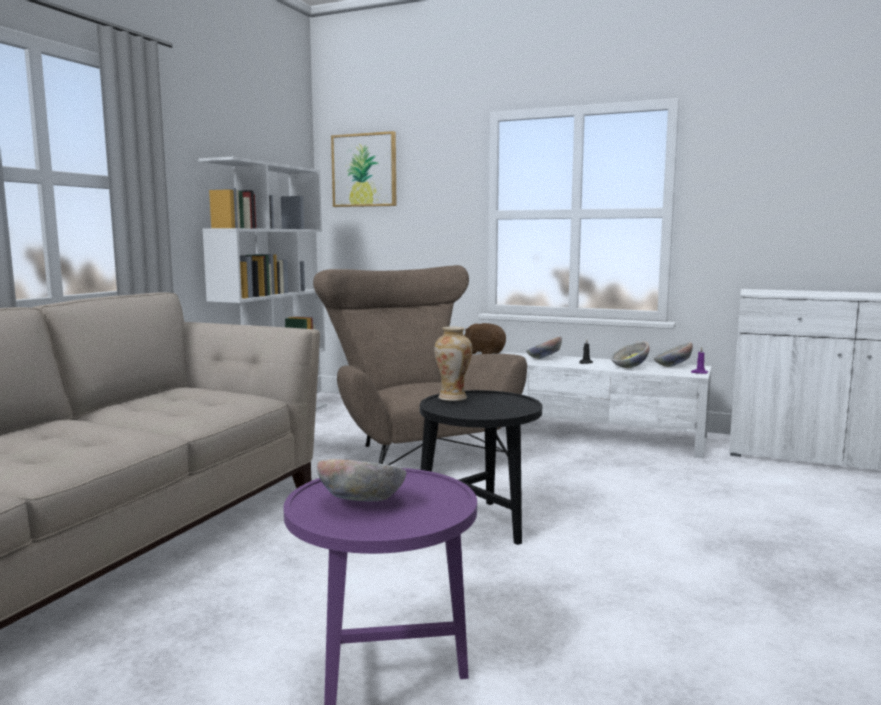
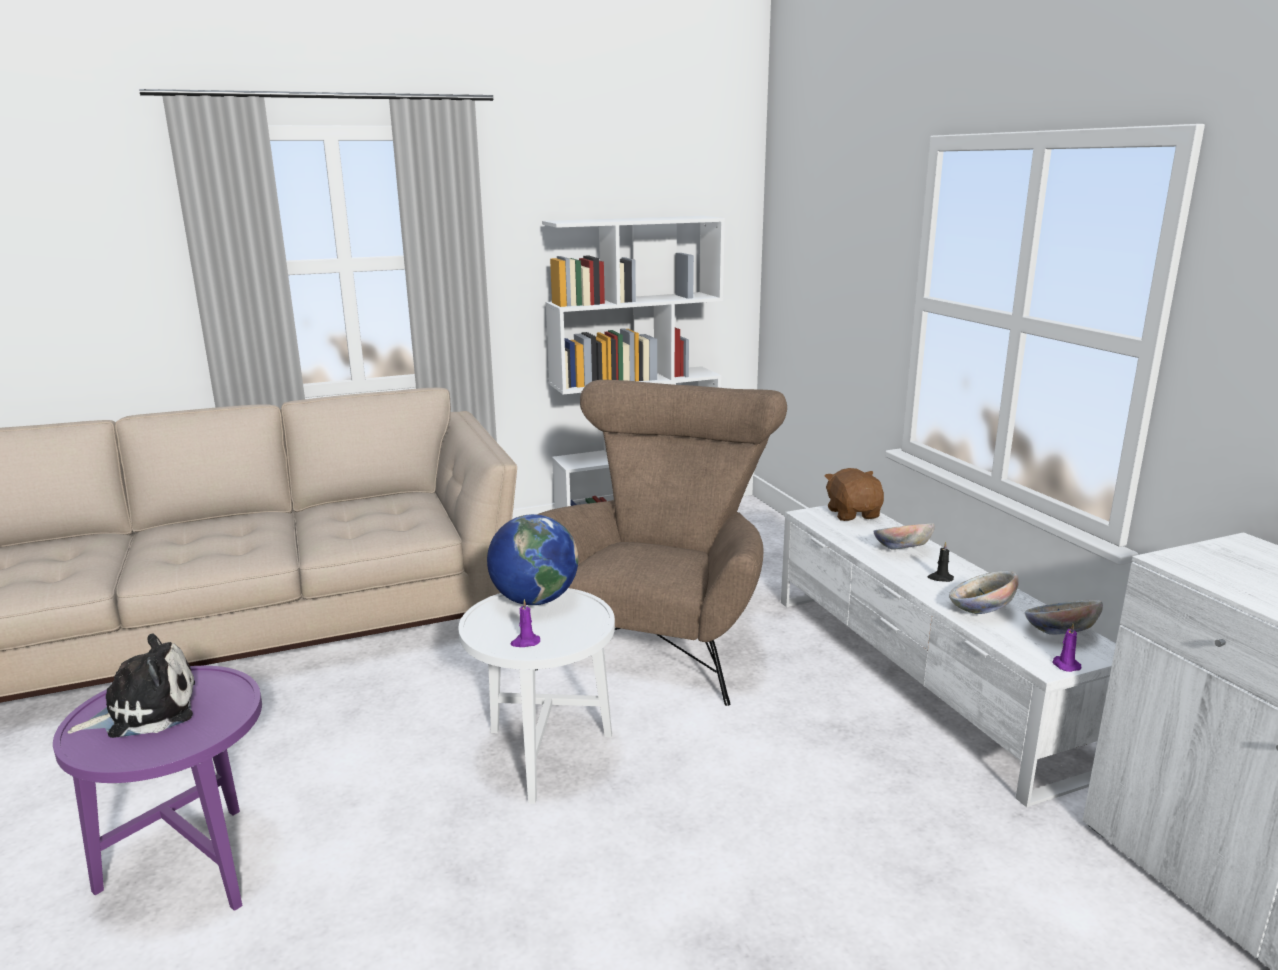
camera: 45 degrees right, 10 degrees up
(361, 504) = (145, 711): bowl -> plush toy
(364, 170) = (803, 212): picture -> none
(452, 398) = (534, 600): vase -> globe
(479, 525) = (544, 758): black side table -> white side table
(502, 411) = (525, 642): none -> purple candle

